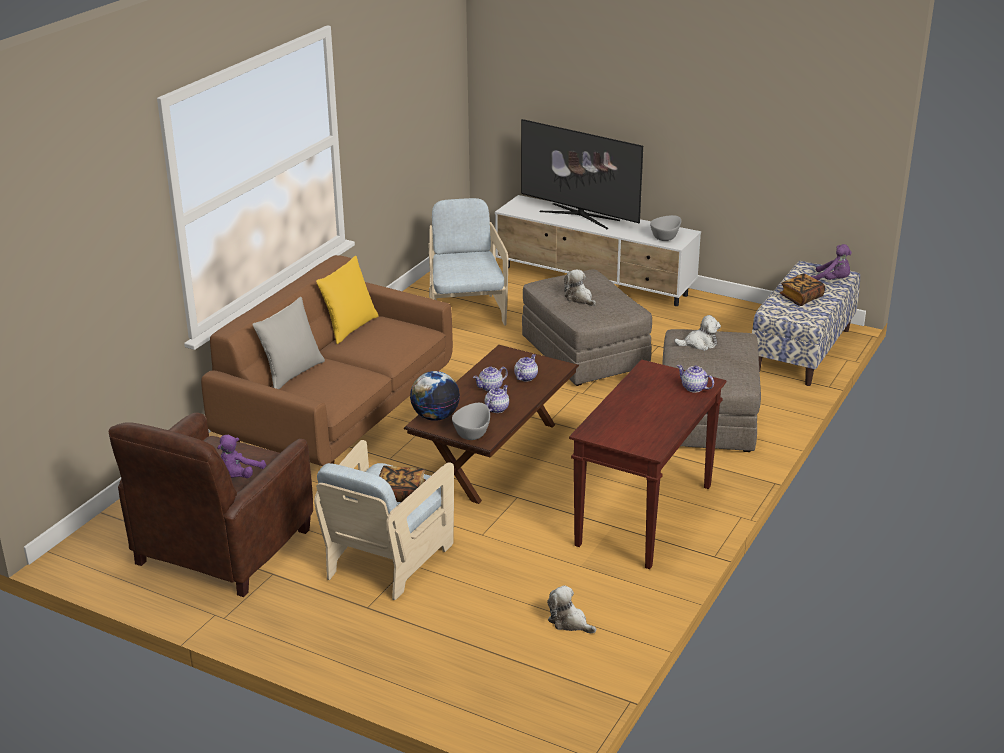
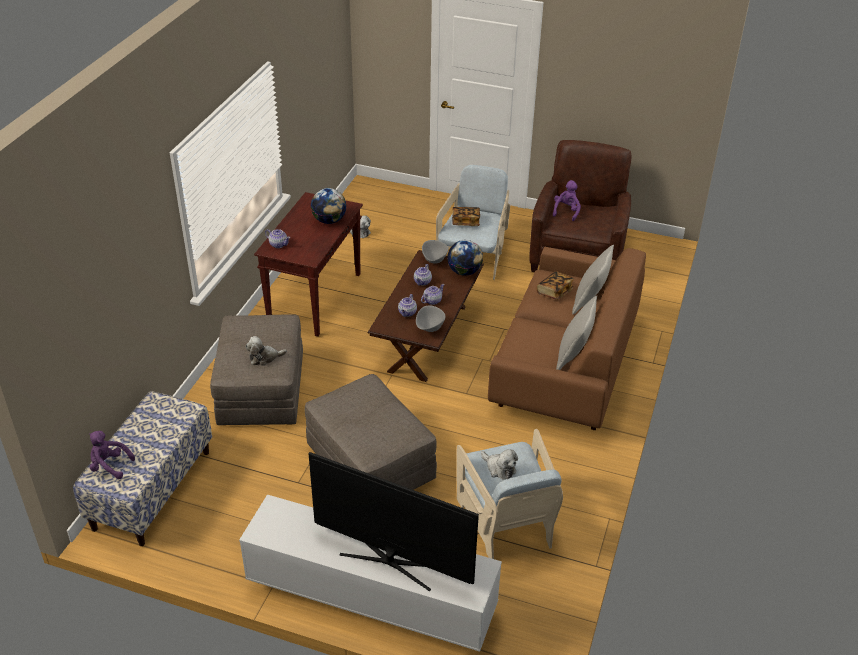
camera: 170 degrees right, 10 degrees up
(349, 328) = (574, 355): yellow pillow -> grey pillow
(579, 298) = (375, 410): plush toy -> plush toy (499, 468)
(622, 414) = (329, 221): none -> globe
(666, 237) = (283, 520): grey bowl -> grey bowl (429, 329)
(801, 298) = (153, 432): book -> book (554, 292)

